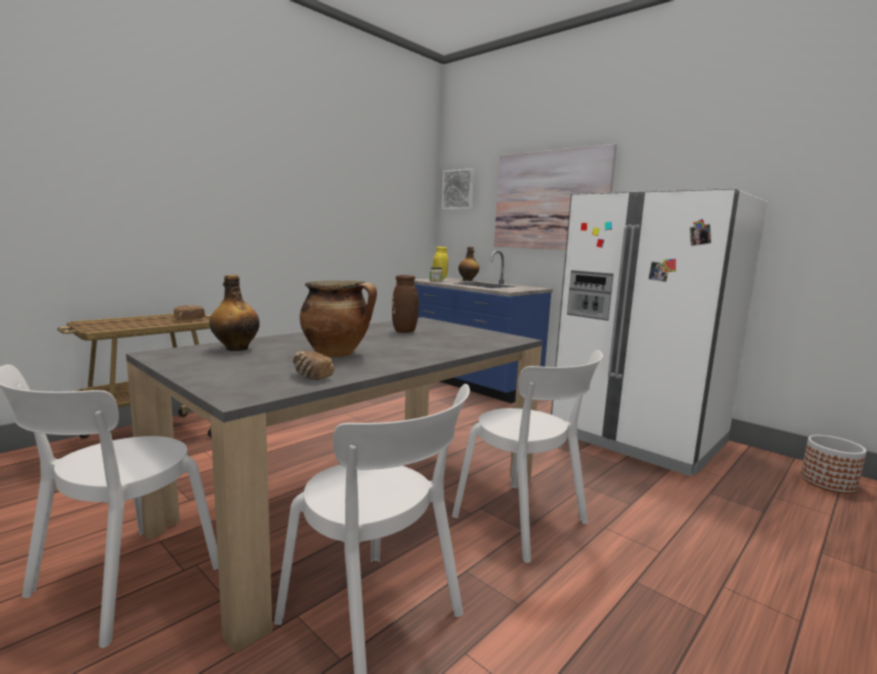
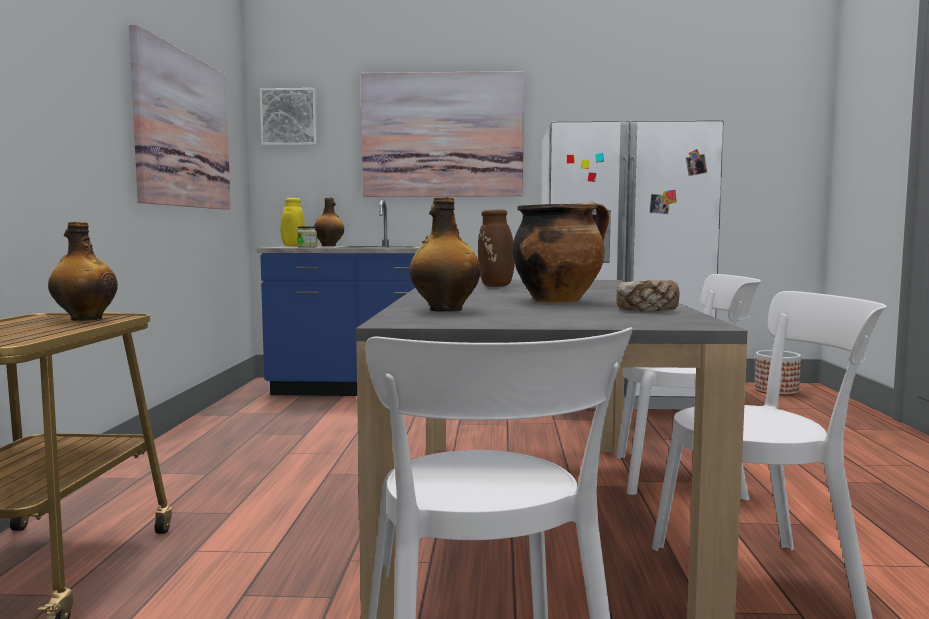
camera: 40 degrees left, 5 degrees down
(189, 319) = (85, 319): bread -> bottle
(357, 205) = (183, 130): none -> picture

